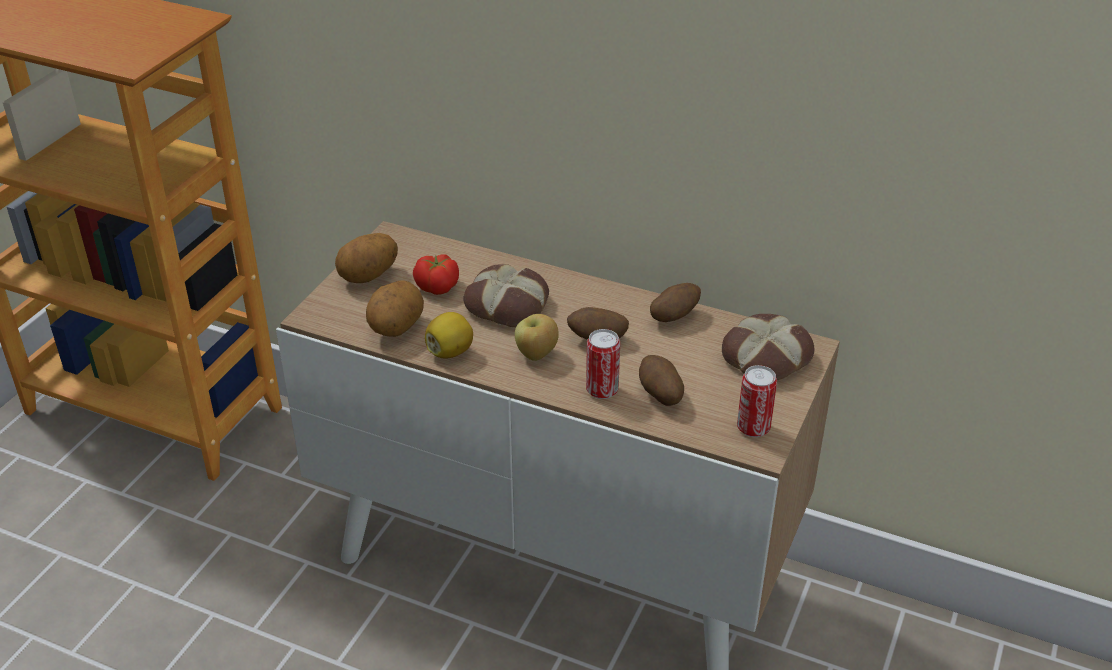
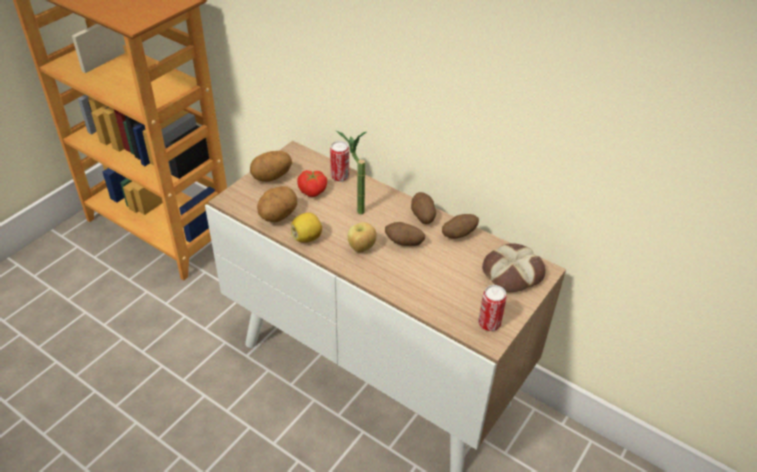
camera: 10 degrees right, 5 degrees up
(508, 304) = (354, 210): bread -> potted plant
(602, 390) = (396, 280): can -> can (340, 177)
(660, 395) = (433, 290): potato -> potato (422, 217)

